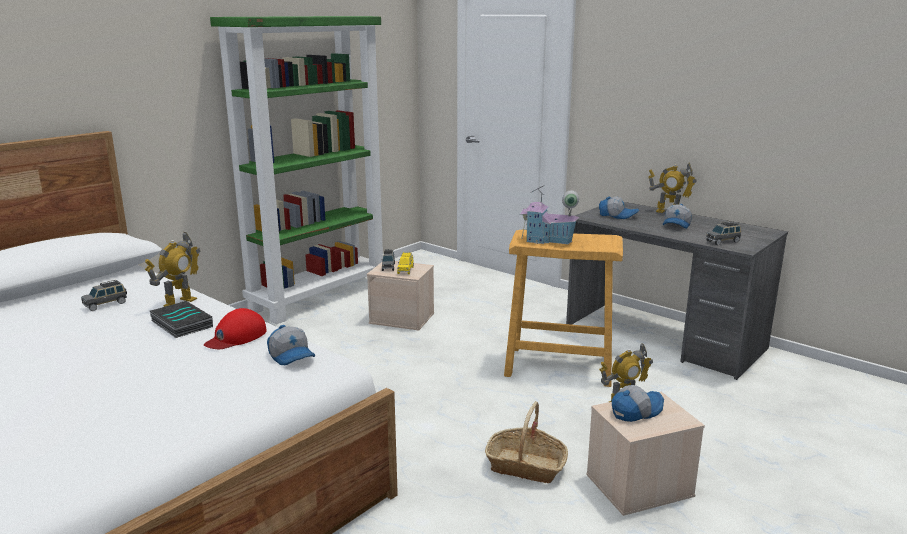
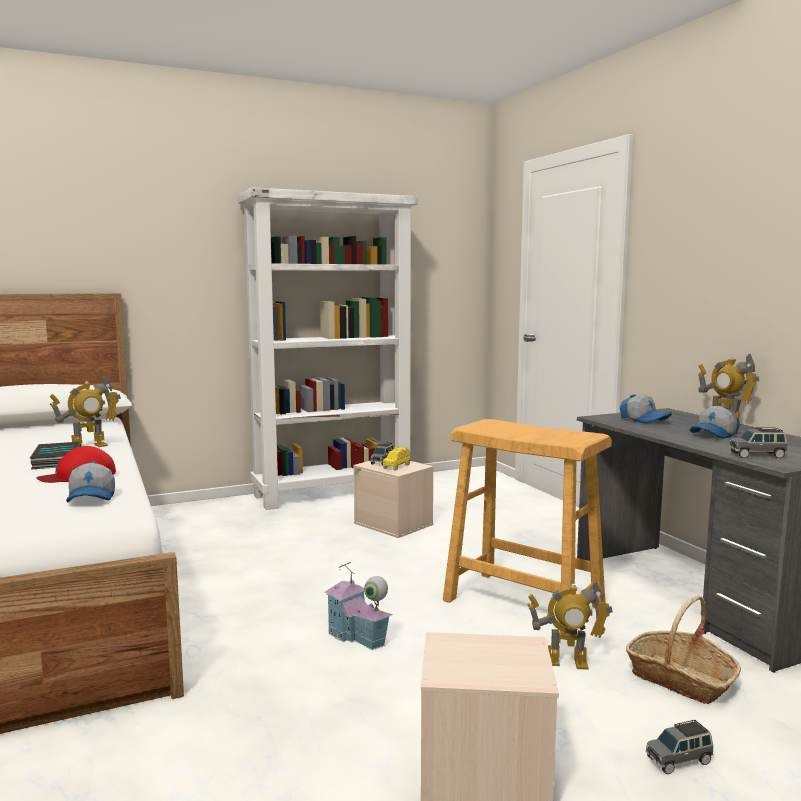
camera: 25 degrees right, 10 degrees down
(106, 304) = (33, 440): grey toy car -> grey toy car (679, 760)
(319, 296) = (333, 493): green bookcase -> white bookcase
(526, 466) = (360, 705): basket -> basket (680, 679)
(547, 240) = (503, 430): toy house -> toy house (357, 637)
(635, 411) = (477, 651): cap -> none

